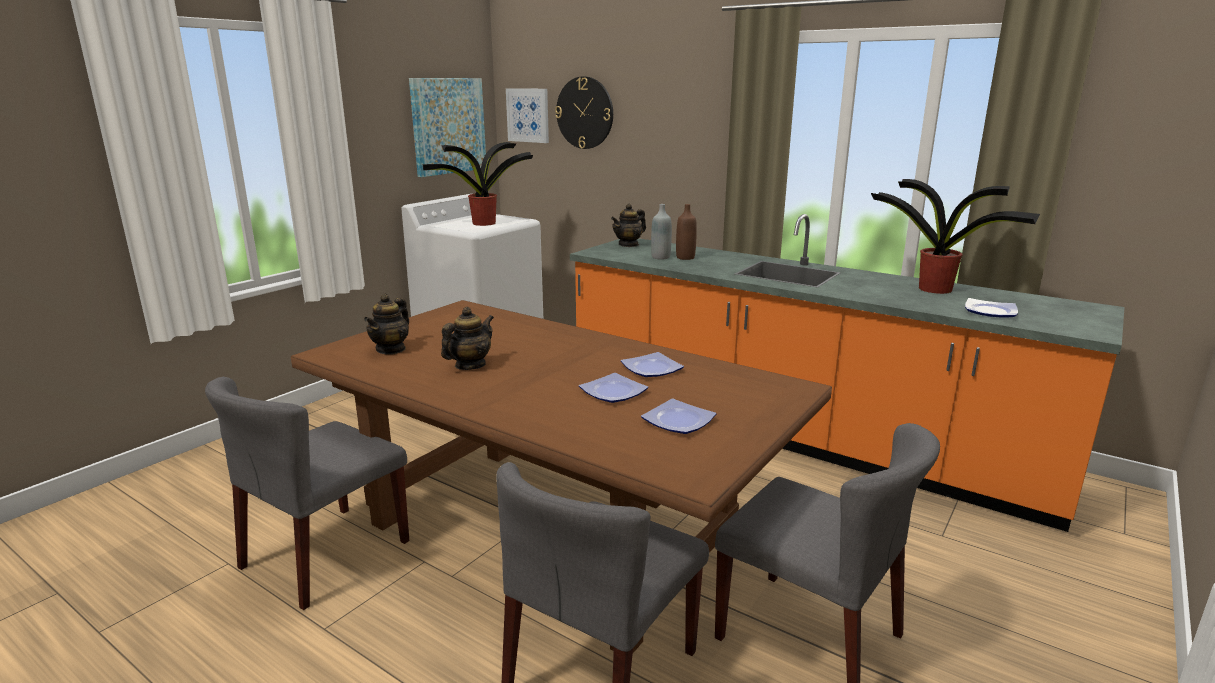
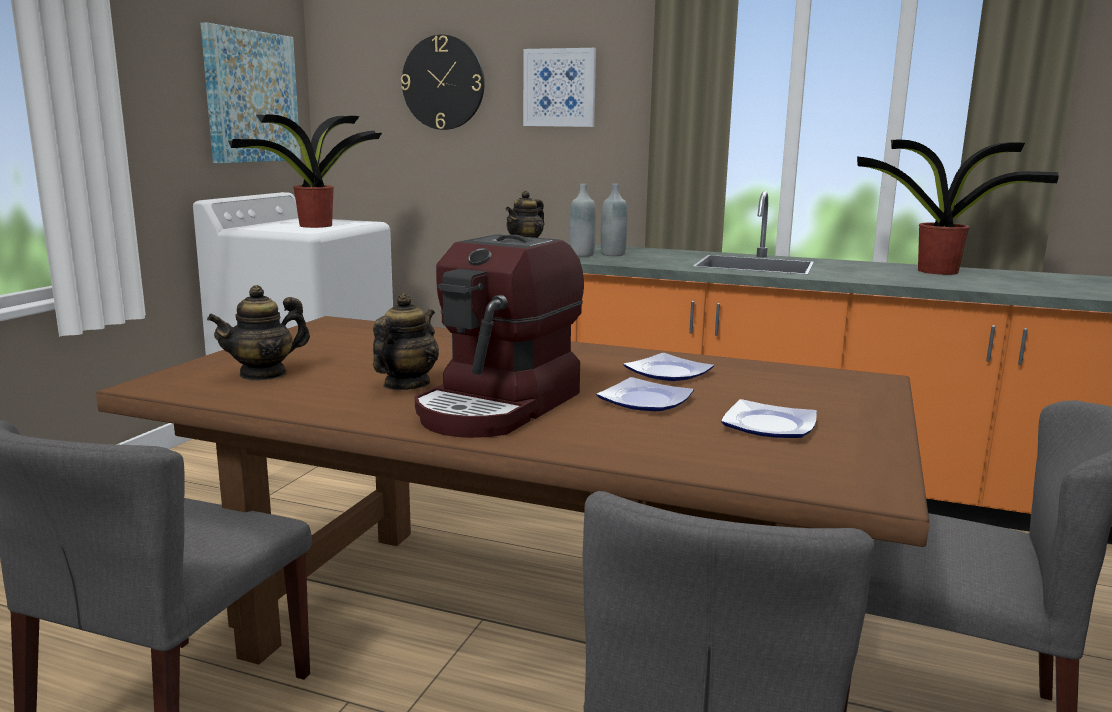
camera: 15 degrees left, 5 degrees down
(391, 349) = (263, 374): teapot -> teapot turned 45 degrees clockwise
(514, 389) = (499, 407): none -> coffee machine
(528, 115) = (359, 88): picture -> picture (559, 88)
(685, 257) = (613, 254): brown bottle -> grey bottle
(991, 311) = (1026, 286): plate -> none

